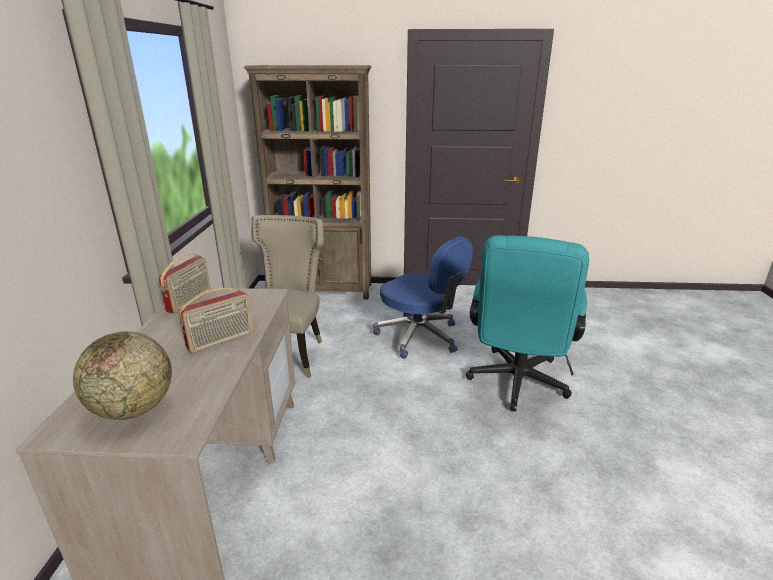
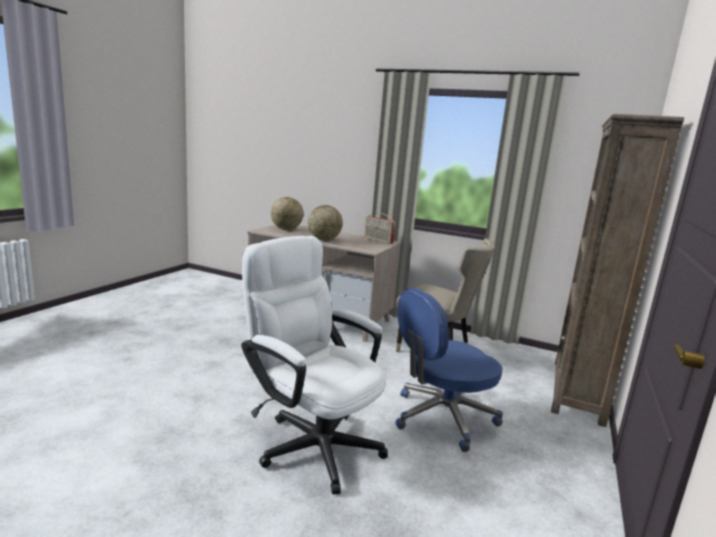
camera: 110 degrees right, 10 degrees down
(221, 341) = (324, 239): radio -> globe
(516, 385) = (311, 441): turquoise office chair -> white office chair

